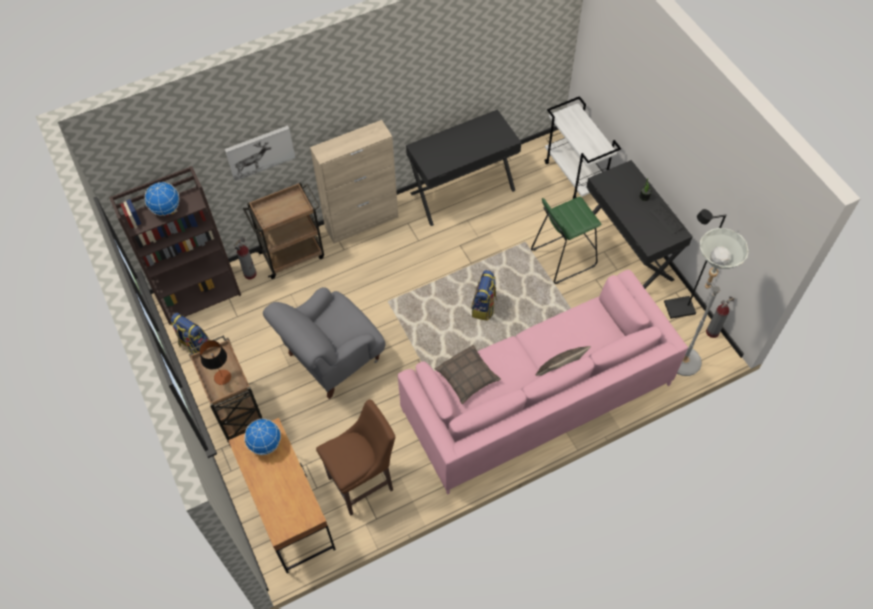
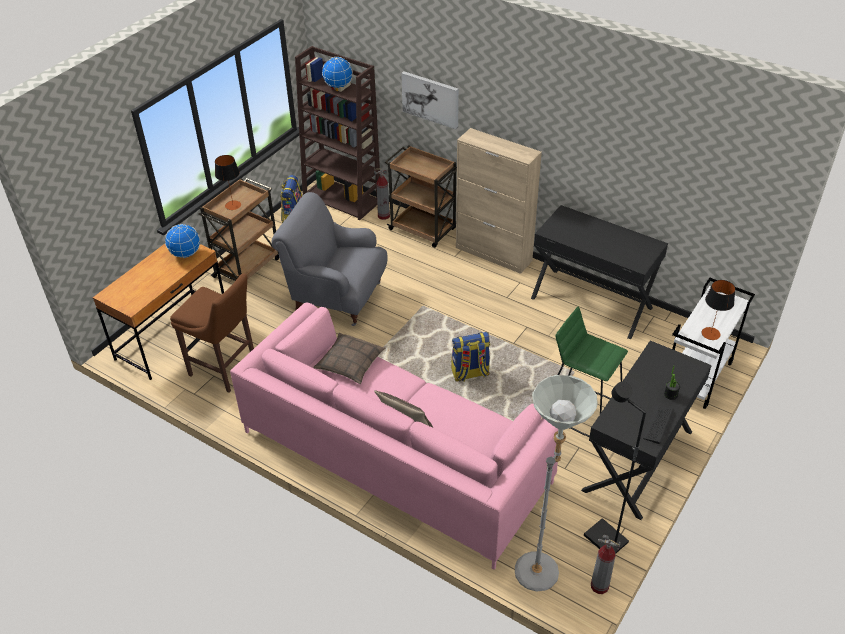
camera: 60 degrees right, 15 degrees down
(595, 142) = (710, 333): none -> table lamp

